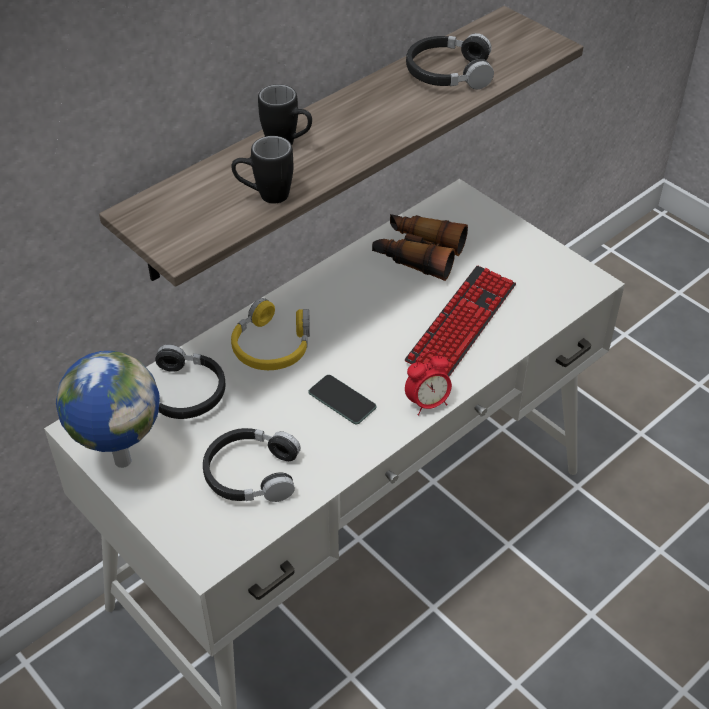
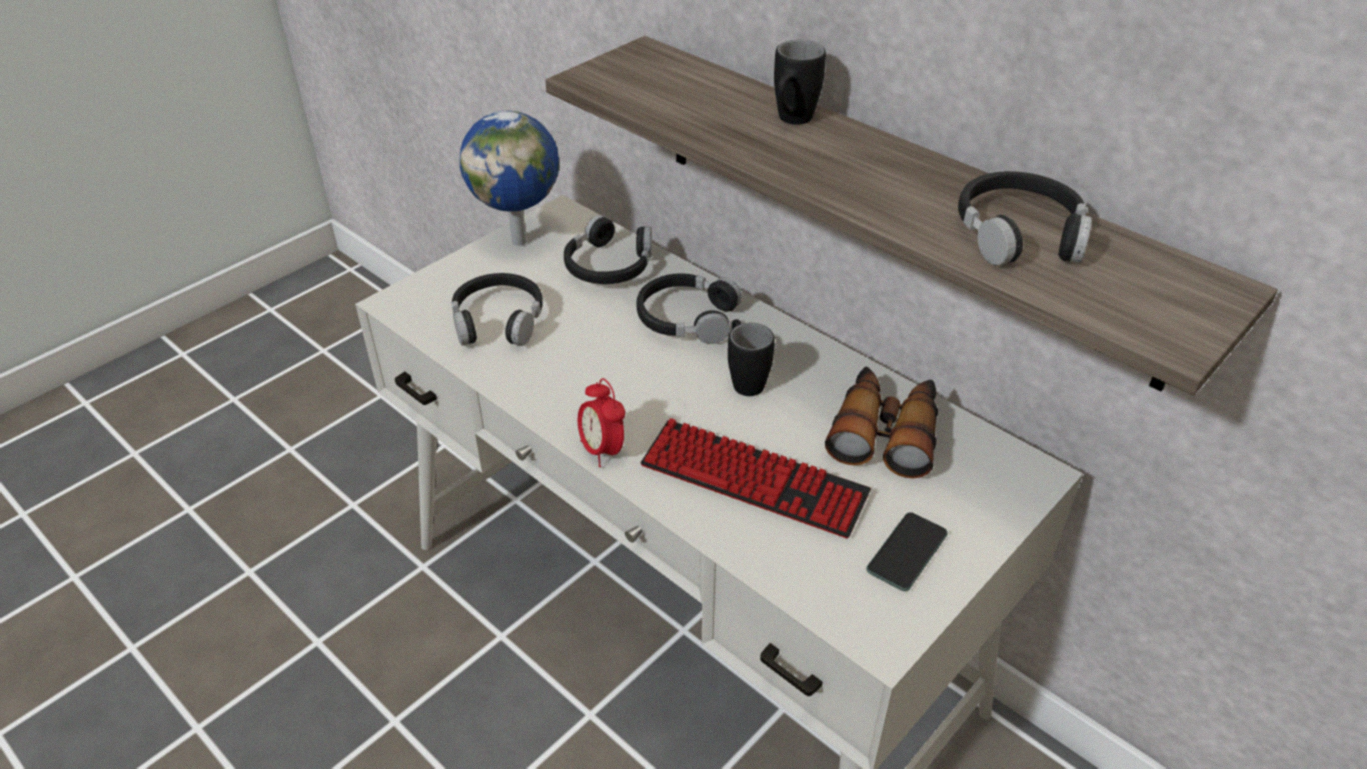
camera: 85 degrees right, 5 degrees down
(264, 196) = (685, 114): black mug -> black mug (744, 379)
(272, 346) = (686, 318): yellow headphones -> black headphones
(342, 400) = (604, 377): phone -> phone (907, 552)

